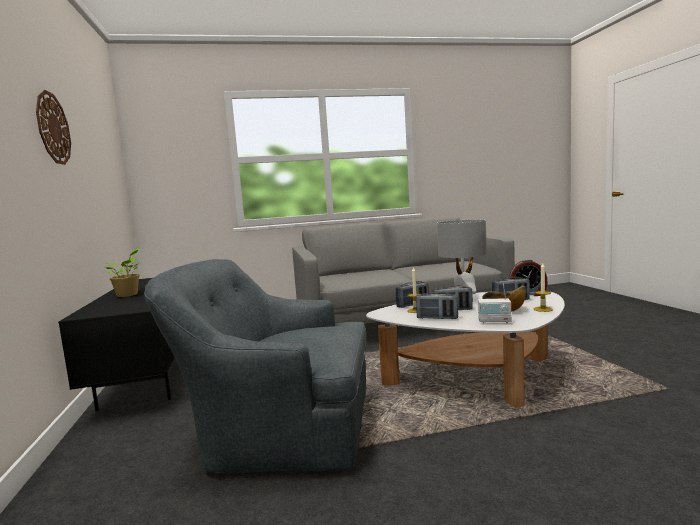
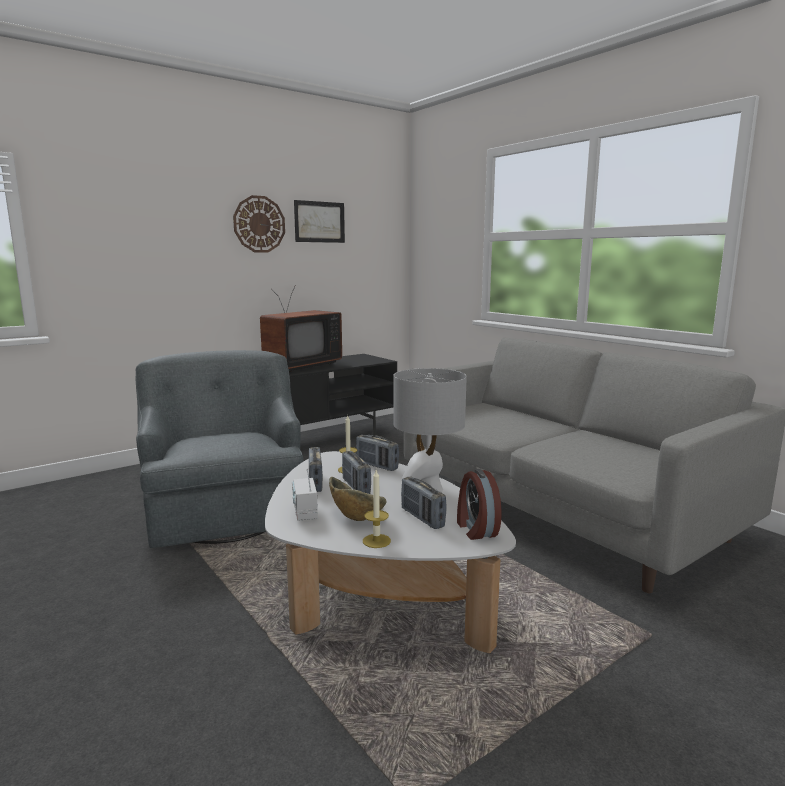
camera: 65 degrees right, 5 degrees up
(85, 136) = (319, 222): none -> picture
(128, 295) = (298, 365): potted plant -> television

